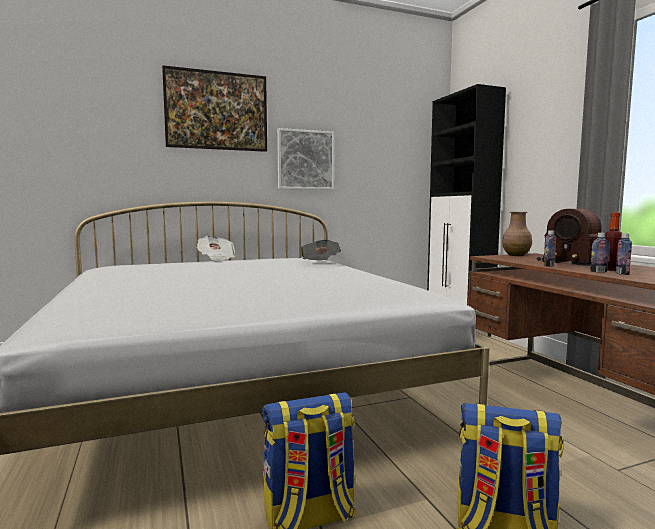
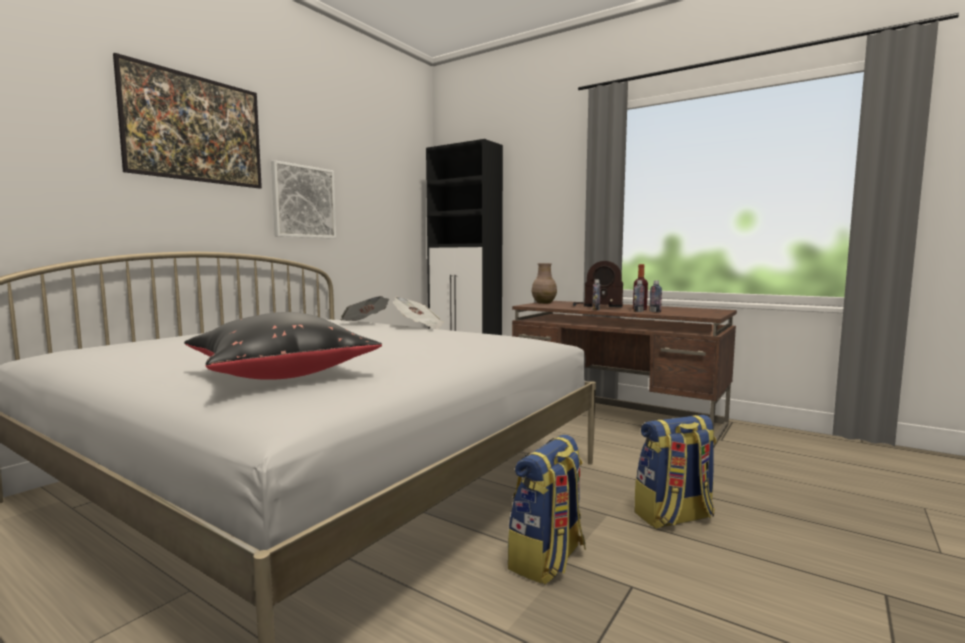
camera: 35 degrees left, 0 degrees up
(140, 294) = (281, 375): none -> black pillow
(216, 259) = (213, 329): newspaper -> newspaper (419, 327)

